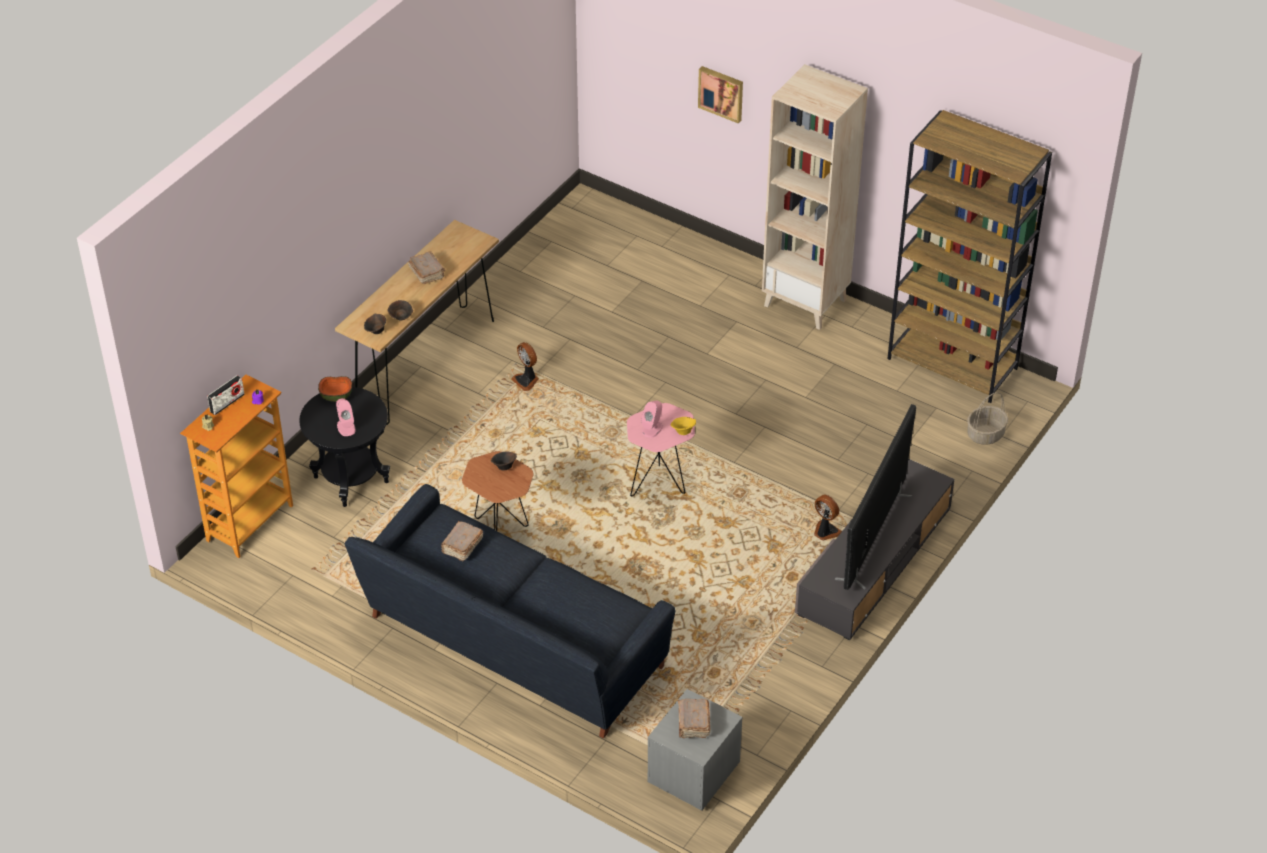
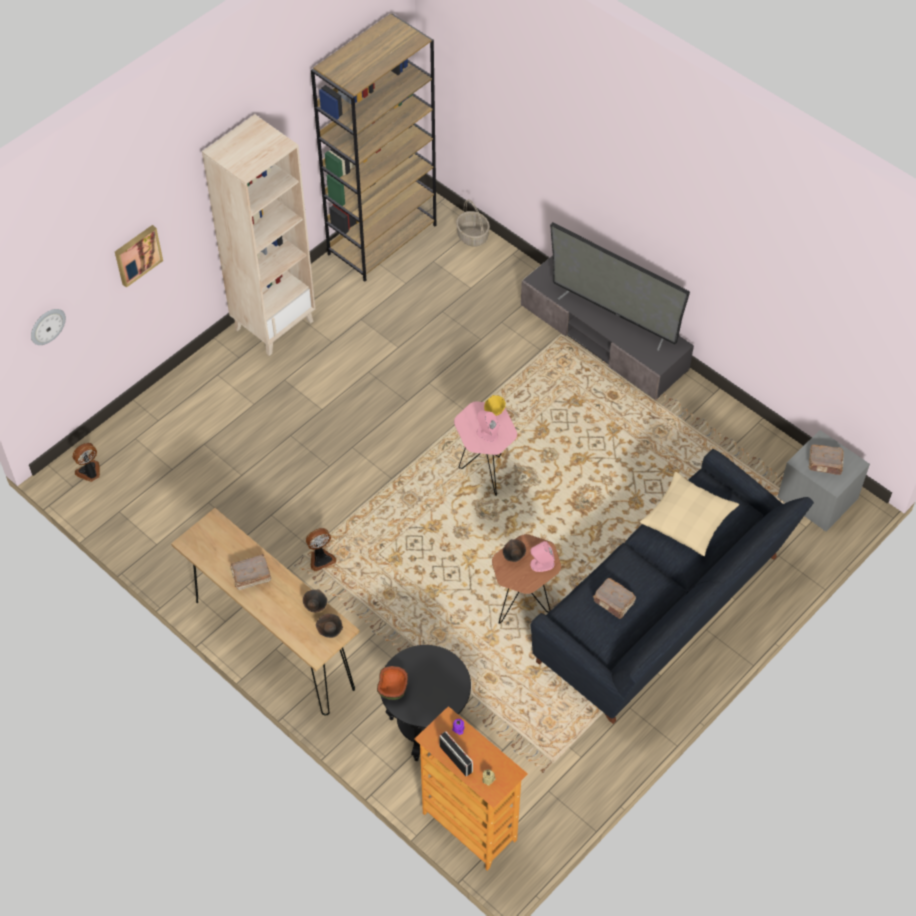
camera: 80 degrees left, 10 degrees up
(346, 427) = (441, 683): pink speaker -> pink speaker (541, 564)
(578, 597) = (688, 519): none -> beige pillow
(626, 62) = (47, 326): none -> wall clock
(825, 532) = (565, 363): fan -> fan (90, 472)

